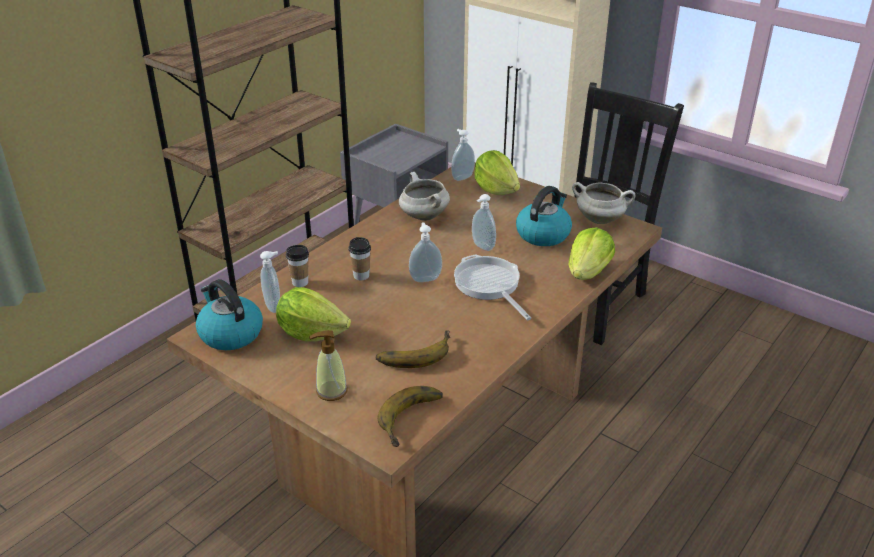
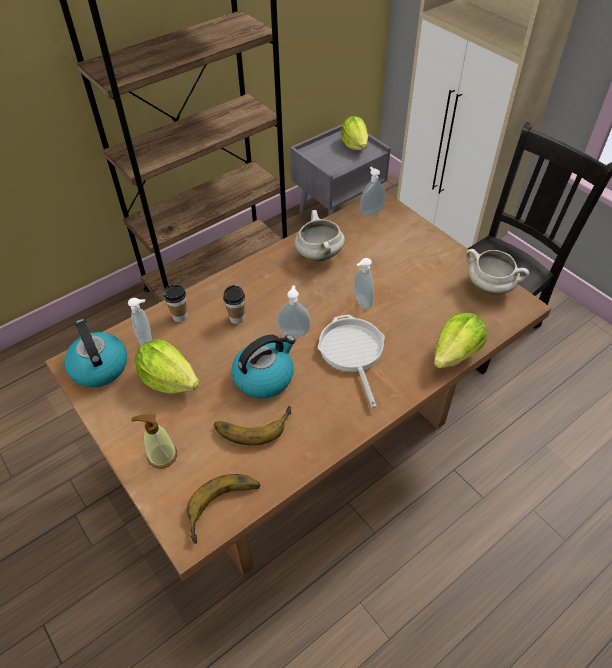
camera: 15 degrees right, 15 degrees up
(496, 189) = (399, 232): lettuce -> lettuce (355, 145)
(543, 234) = (426, 296): kettle -> kettle (264, 377)

